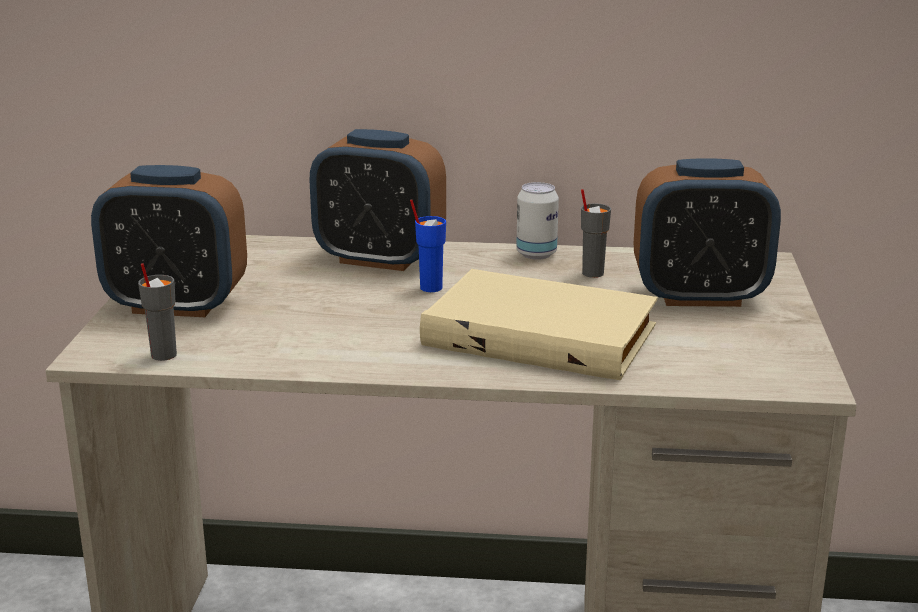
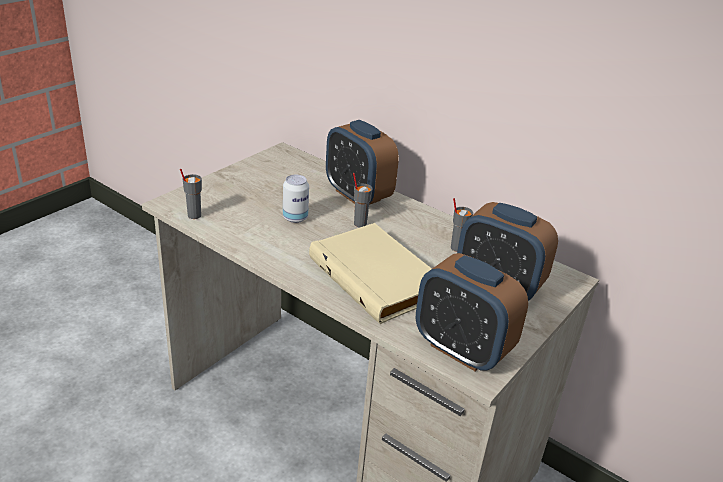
camera: 30 degrees right, 10 degrees up
(176, 305) = (233, 188): alarm clock -> alarm clock (461, 349)
(430, 288) = (360, 223): blue cup -> grey cup
(536, 254) = (442, 223): can -> can (295, 218)

